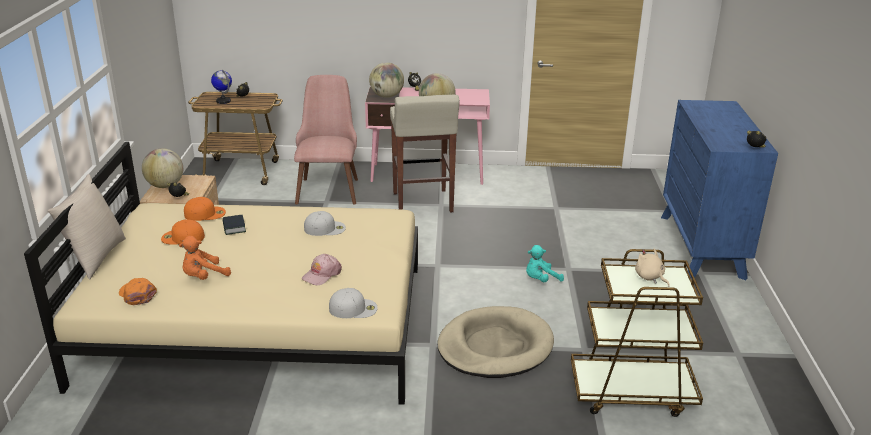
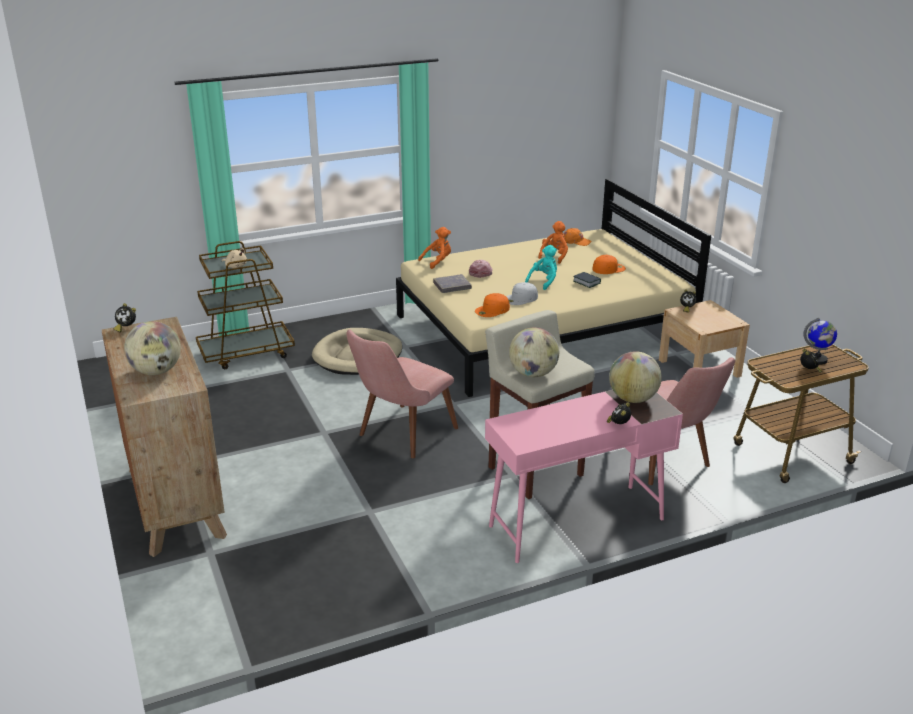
camera: 155 degrees right, 0 degrees up
(96, 257) = (641, 250): beige pillow -> none
(165, 186) = (720, 315): globe -> globe (156, 371)
(205, 213) = (625, 285): orange cap -> orange cap (492, 310)
(353, 308) = (437, 261): white cap -> orange plush toy
(378, 261) = (452, 286): none -> grey book
(503, 249) = (400, 436): none -> pink chair
(540, 279) = (346, 415): turquoise plush toy -> turquoise plush toy (544, 281)
(701, 246) = (175, 501): blue dresser -> brown dresser

